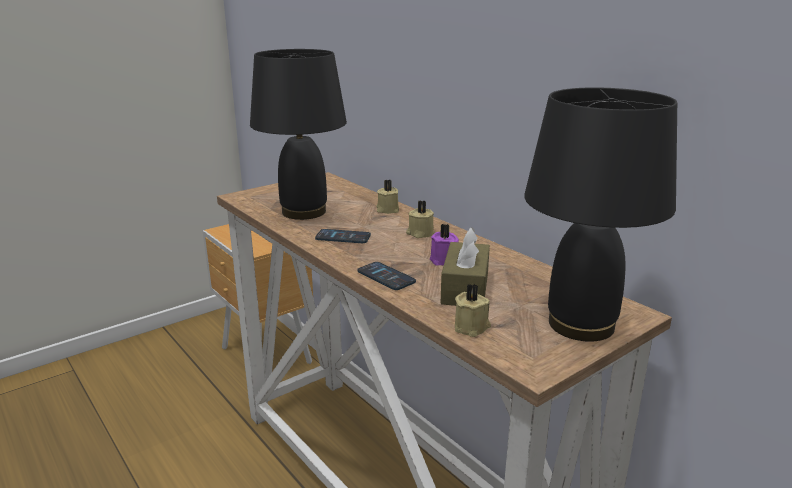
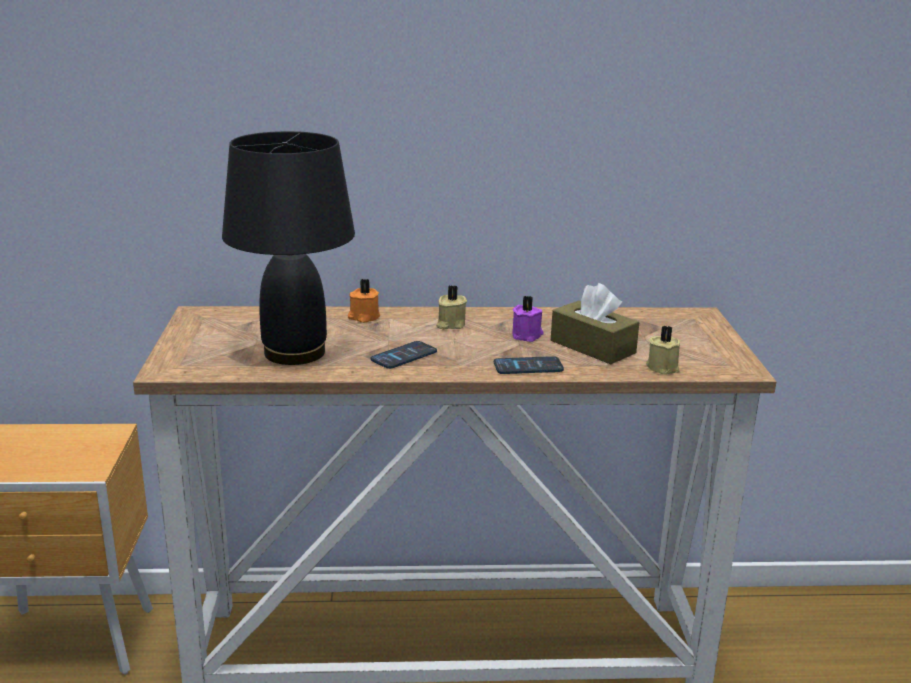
camera: 55 degrees left, 0 degrees up
(387, 210) = (363, 317): beige candle -> orange candle
(583, 325) = (700, 334): black table lamp -> none

